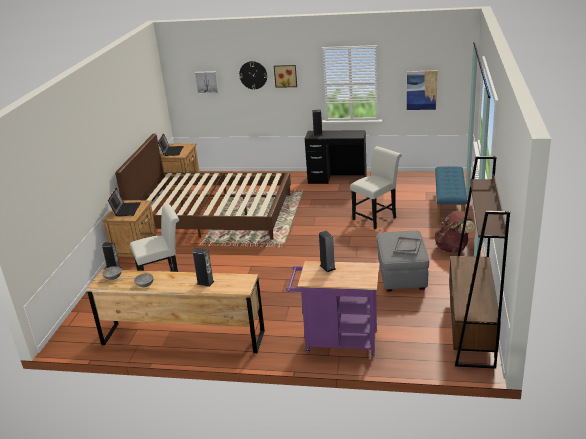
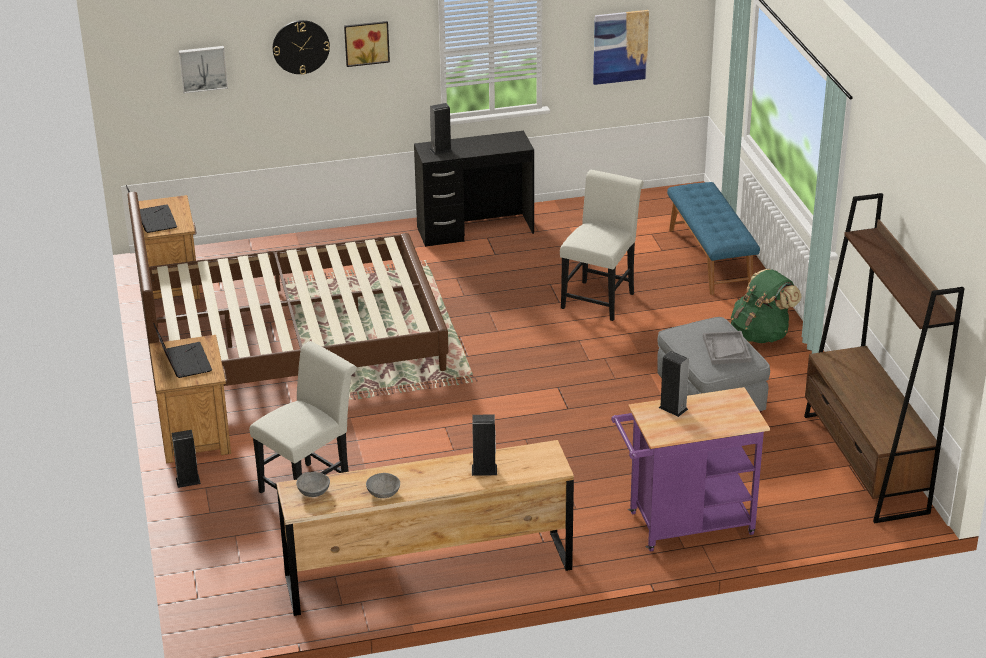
camera: 25 degrees left, 5 degrees up
(453, 248) = (761, 334): brown backpack -> green backpack

